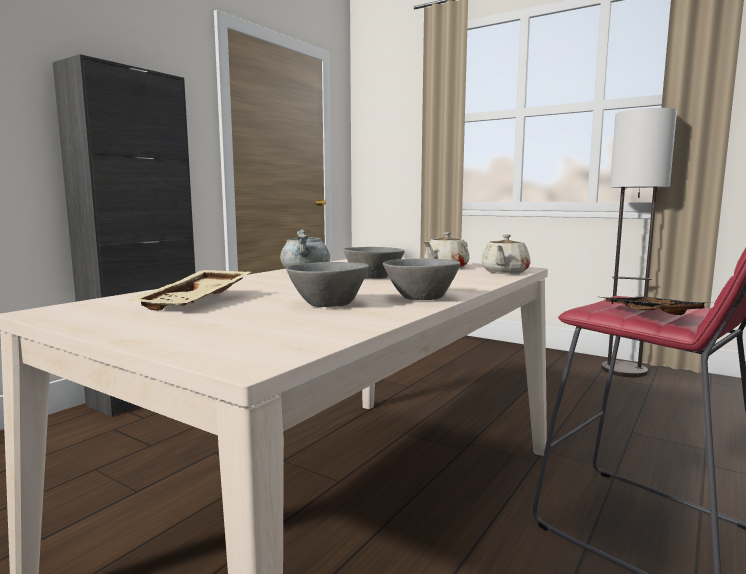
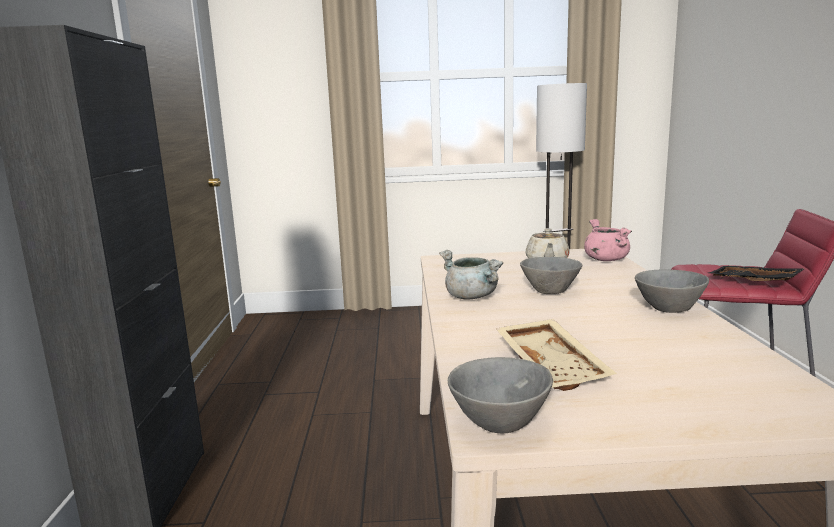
camera: 35 degrees left, 5 degrees up
(328, 303) = (645, 335): grey bowl -> grey bowl (498, 420)
(504, 272) = (605, 259): beige teapot -> pink cooking pot

